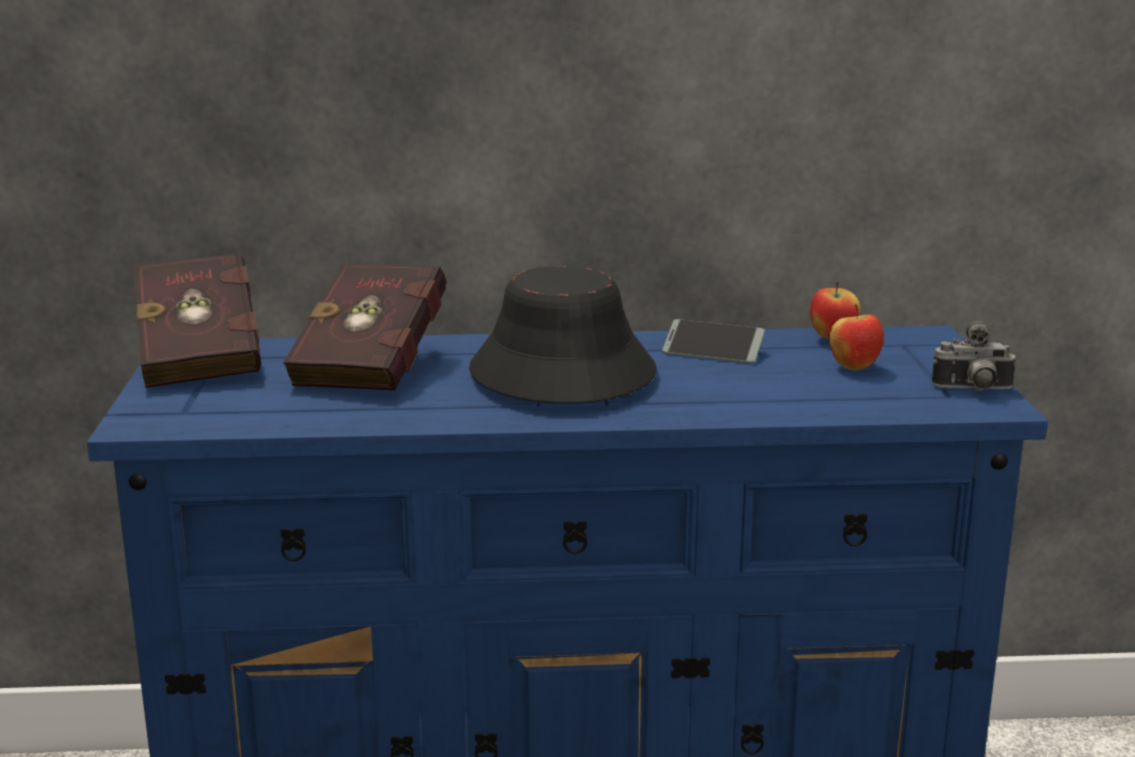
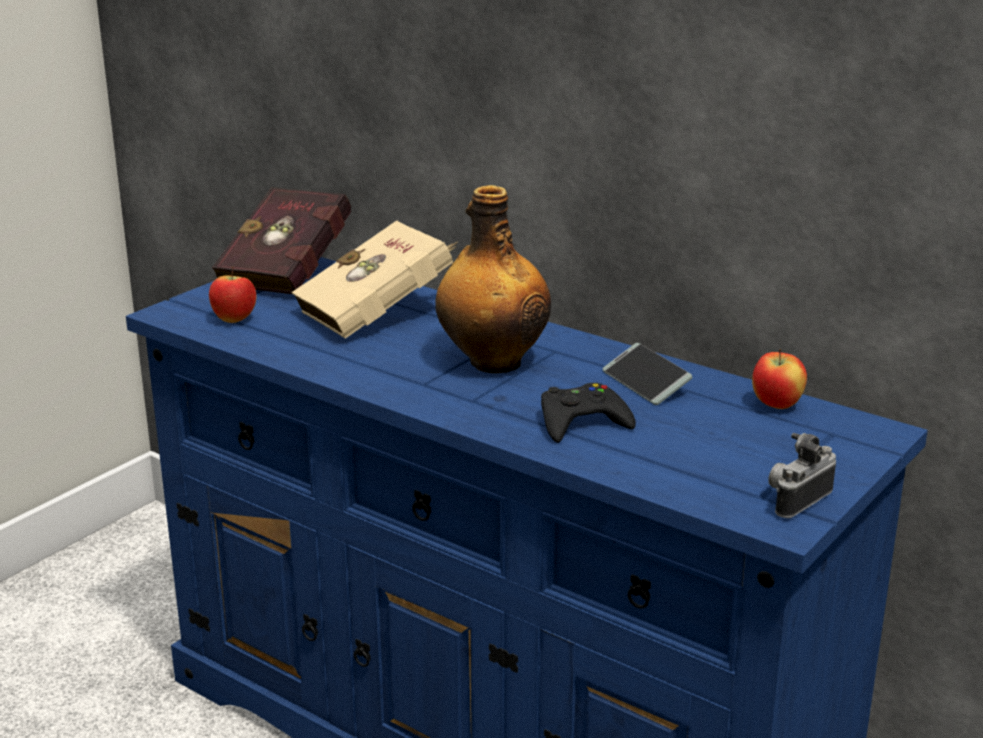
camera: 40 degrees right, 5 degrees up
(376, 366) = (381, 314): red book -> beige book
(561, 372) = (493, 362): black hat -> bottle
(726, 391) = (582, 422): none -> black game controller
(854, 367) = (735, 439): apple -> apple (234, 320)
(973, 390) = (796, 500): camera -> camera turned 90 degrees clockwise

